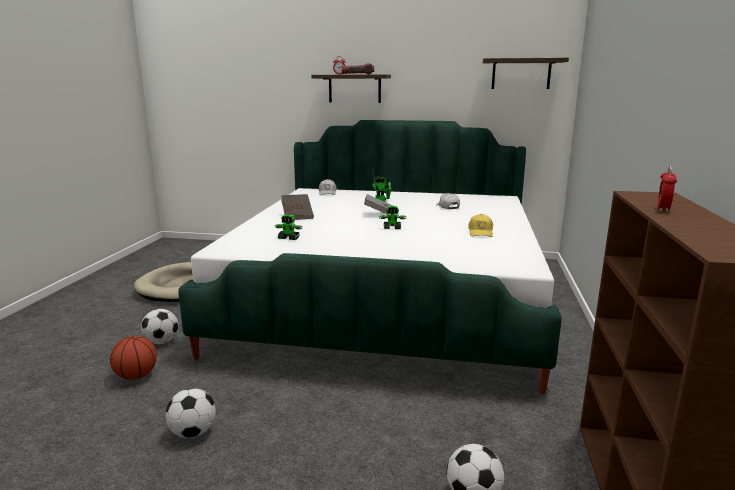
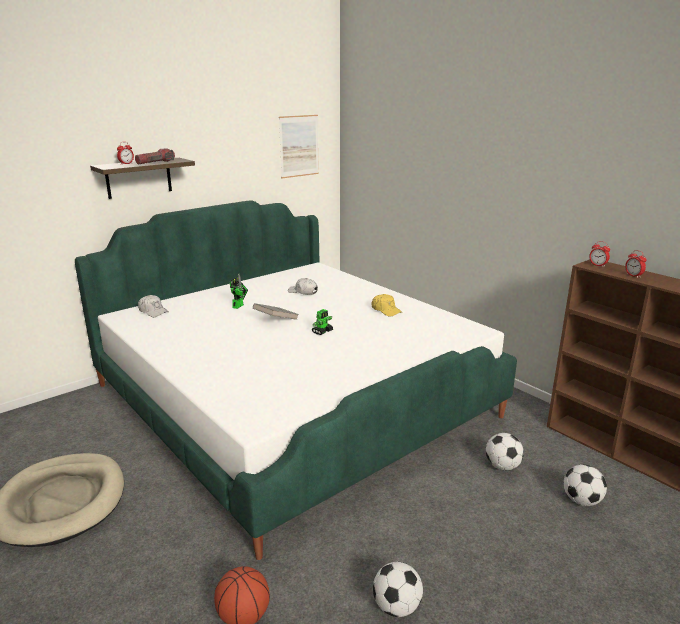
camera: 50 degrees left, 5 degrees up
(162, 342) = (186, 570): football -> football (502, 466)
(289, 238) = (275, 380): toy robot -> none
(297, 216) = (208, 352): brown book -> none
(521, 74) = (299, 146): shelf -> picture
(650, 196) = (597, 265): none -> alarm clock

